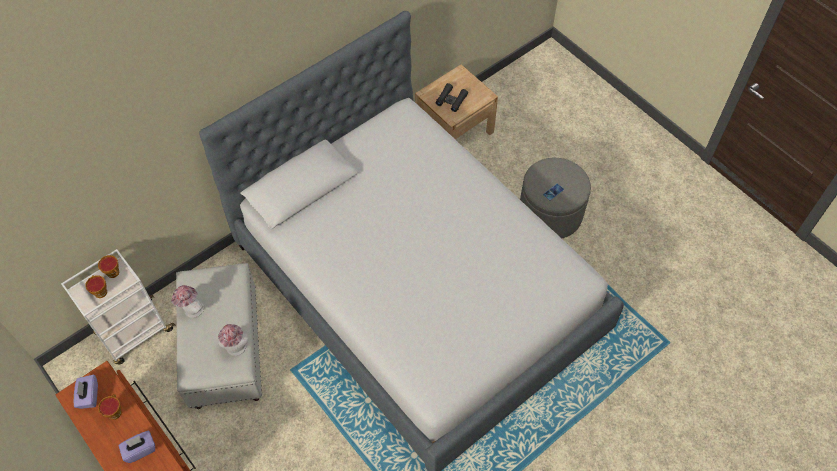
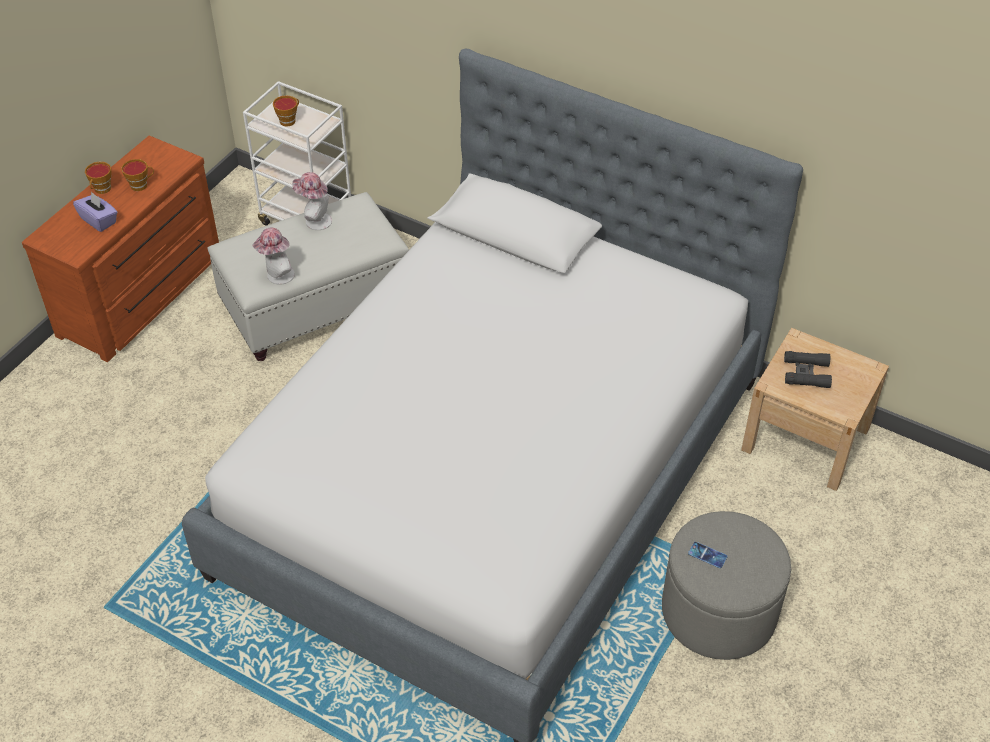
camera: 70 degrees right, 10 degrees down
(88, 396) = (153, 159): purple tissue box -> none
(114, 273) = (317, 122): cup -> cup (102, 190)

